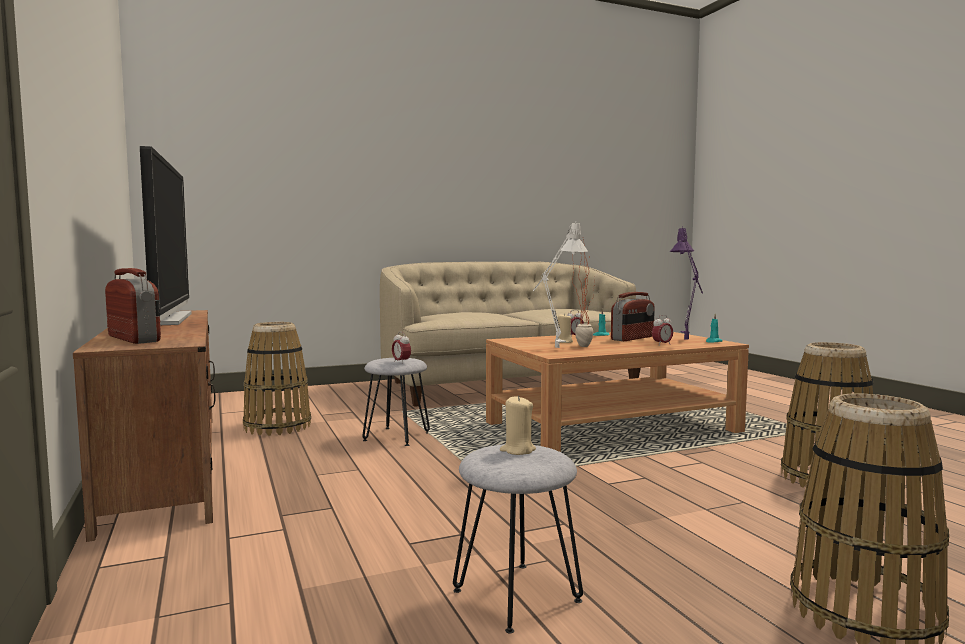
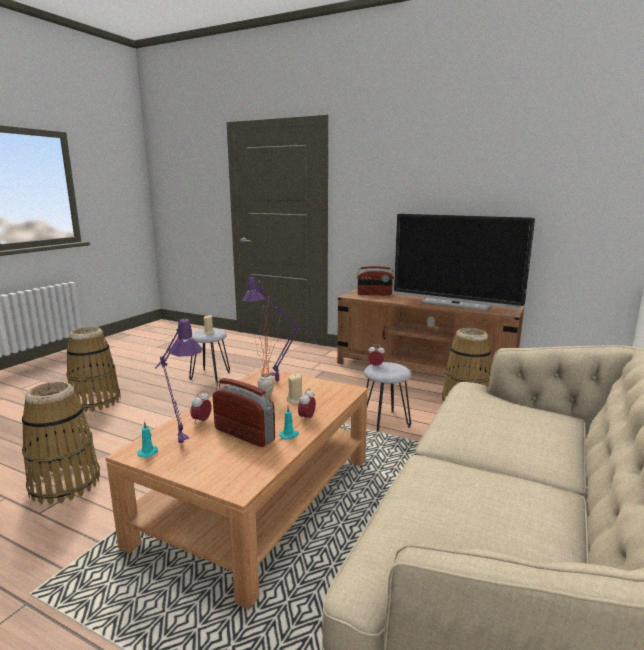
camera: 140 degrees right, 10 degrees up
(553, 348) = (282, 383): white table lamp -> purple table lamp
(633, 338) = (244, 434): radio -> radio turned 120 degrees clockwise

